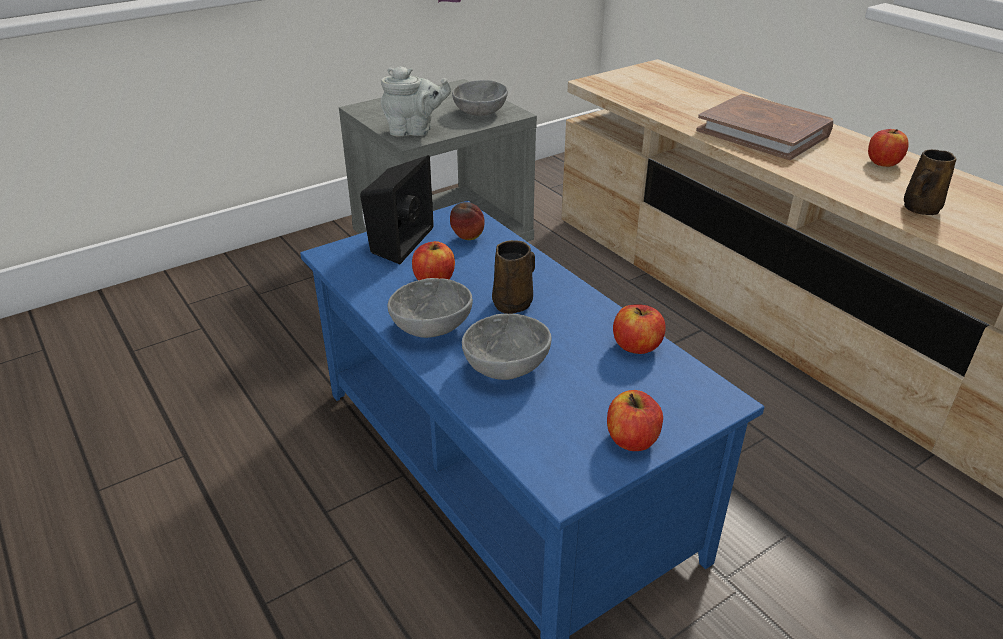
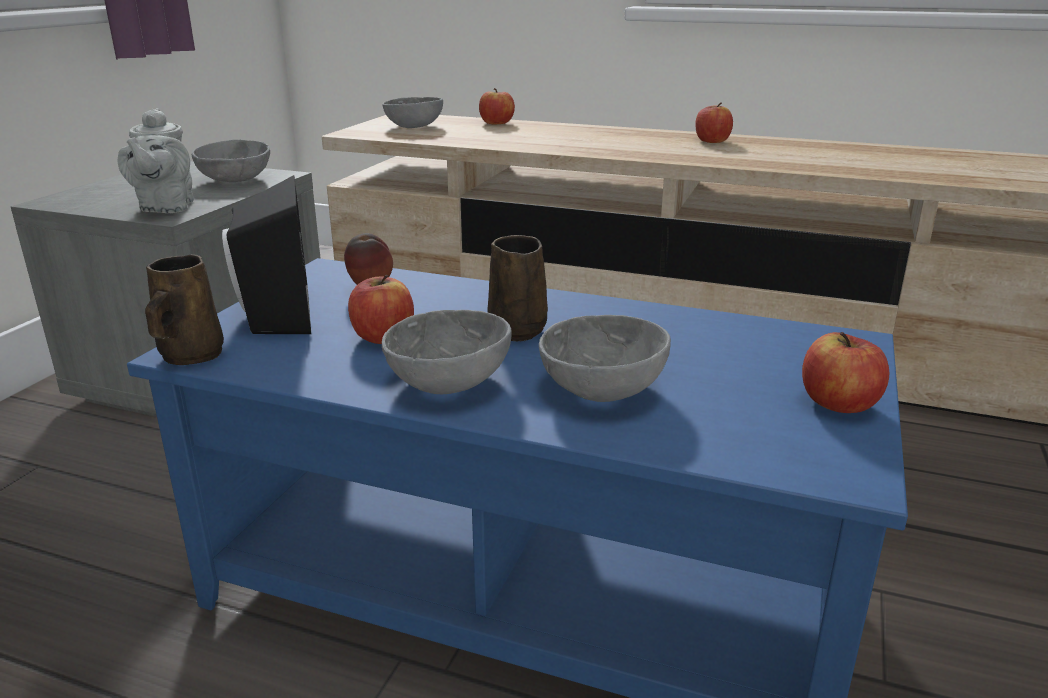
camera: 35 degrees left, 10 degrees down
(414, 131) = (165, 207): grey teapot -> grey teapot turned 120 degrees clockwise
(636, 346) = (707, 325): apple -> apple (496, 123)
(647, 83) = (413, 126): none -> grey bowl
(763, 132) = (582, 139): brown book -> none
(919, 209) = (791, 160): brown mug -> brown mug (190, 356)

